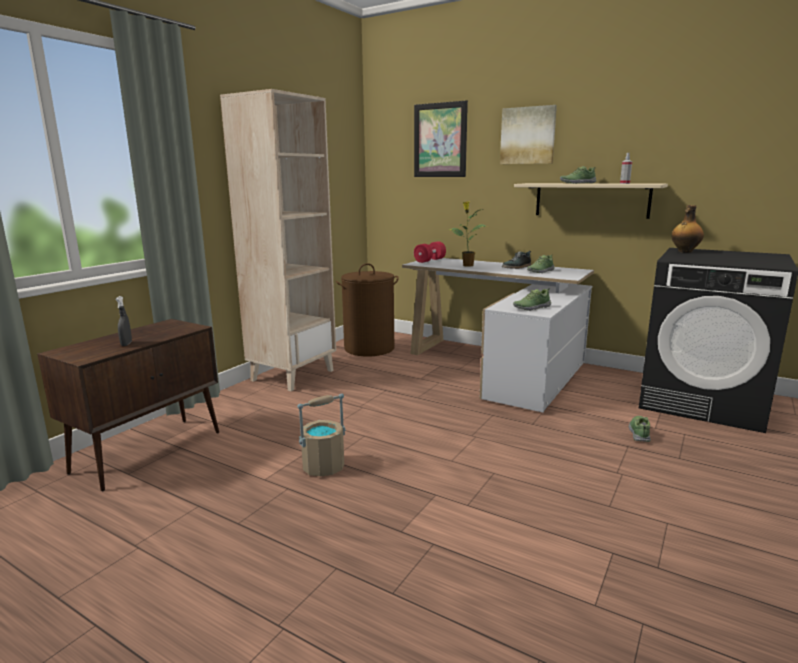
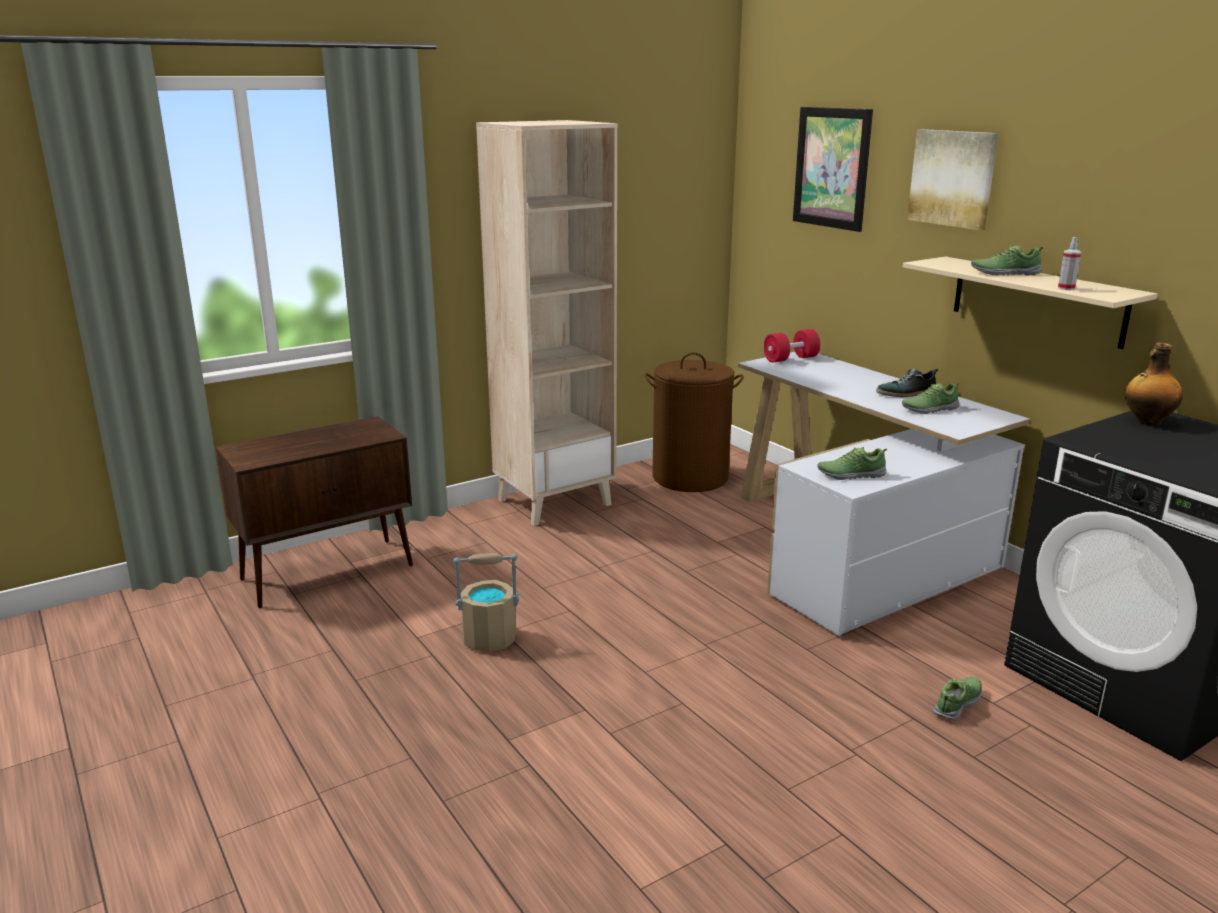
camera: 25 degrees right, 5 degrees up
(126, 344) = (301, 449): grey spray bottle -> none
(467, 265) = (832, 379): potted plant -> none

